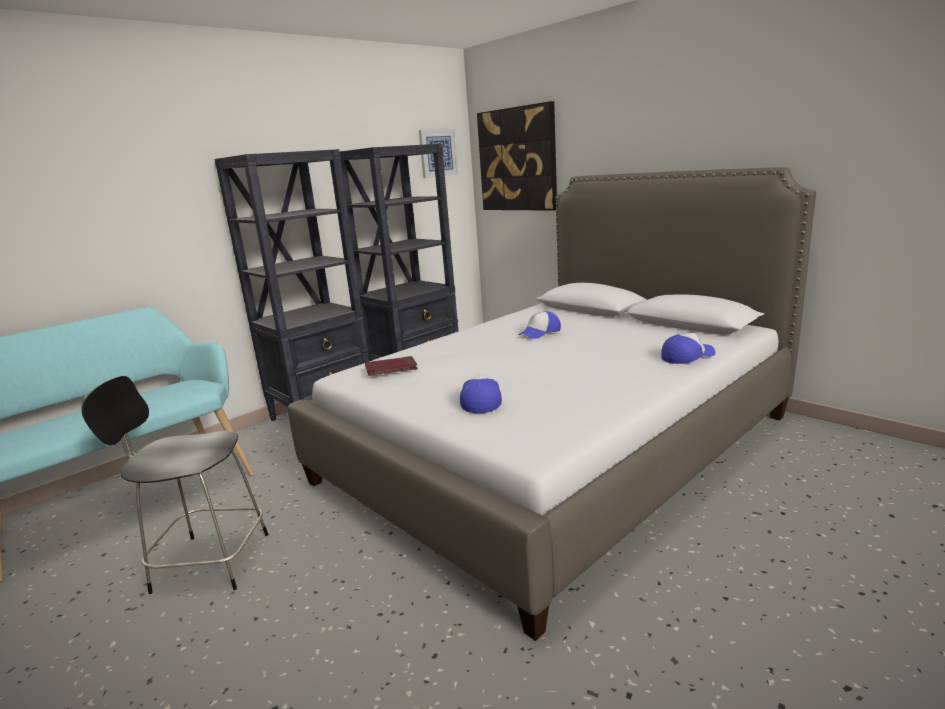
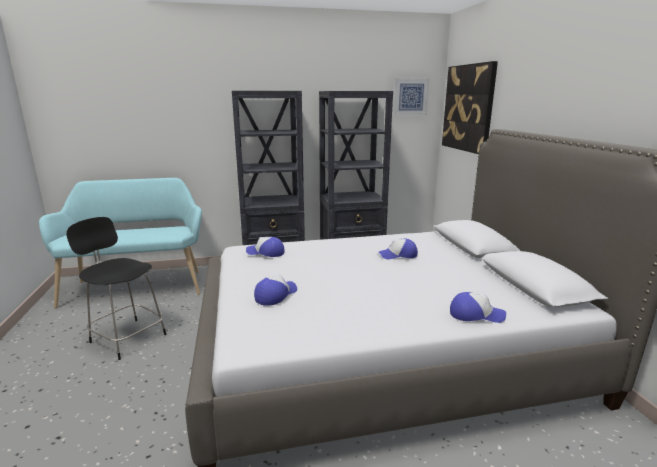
camera: 30 degrees right, 0 degrees up
(391, 368) = (265, 252): red book -> cap

